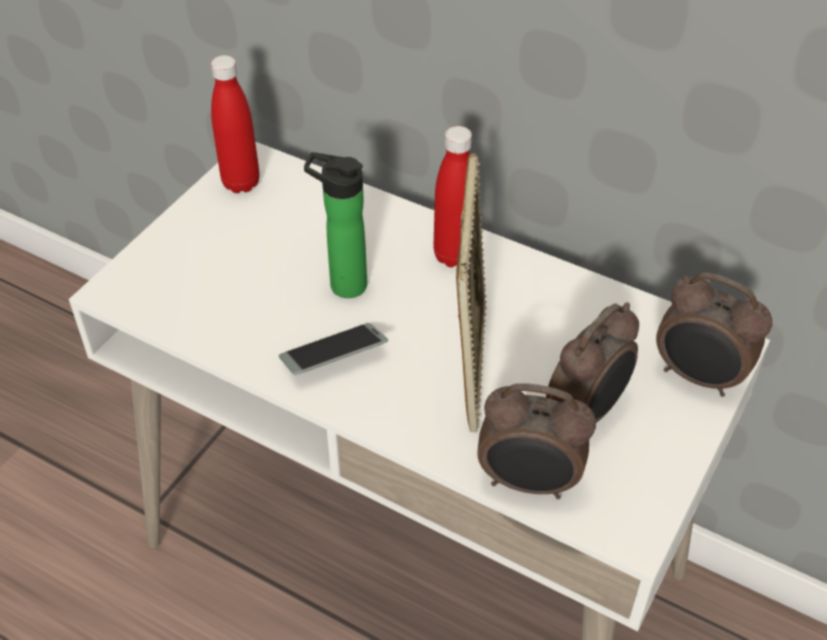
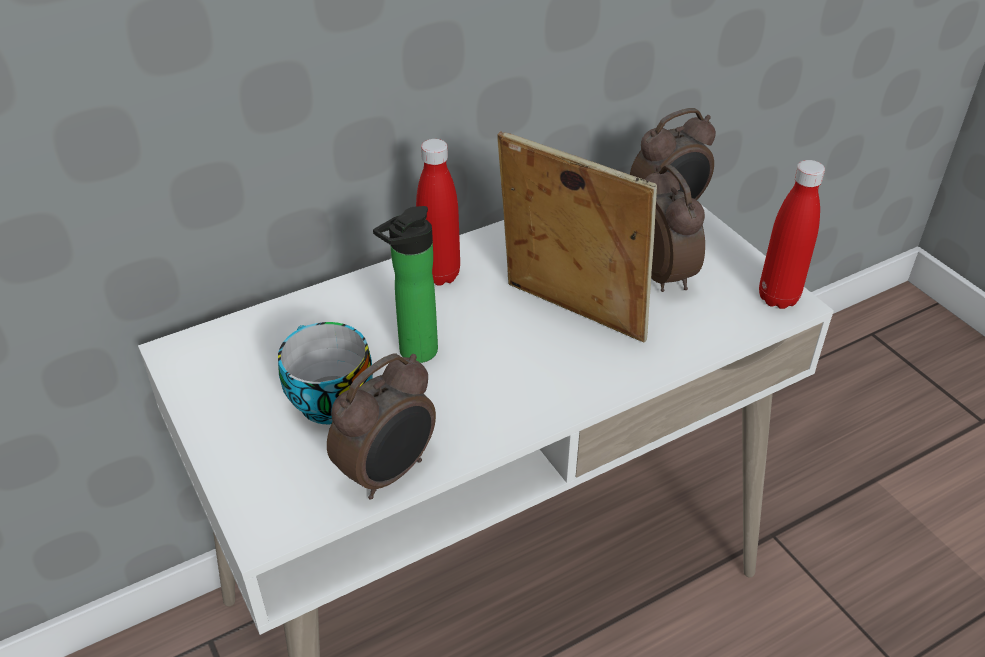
camera: 60 degrees left, 5 degrees down
(241, 183) = (205, 371): red bottle -> red bottle (778, 297)
(255, 260) = (326, 400): none -> cup
(333, 356) = (497, 392): phone -> none
(529, 483) = (714, 333): alarm clock -> alarm clock (389, 473)

